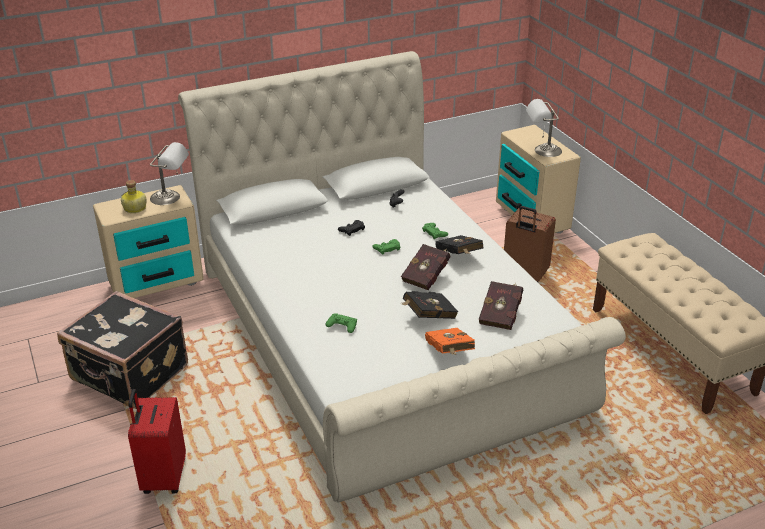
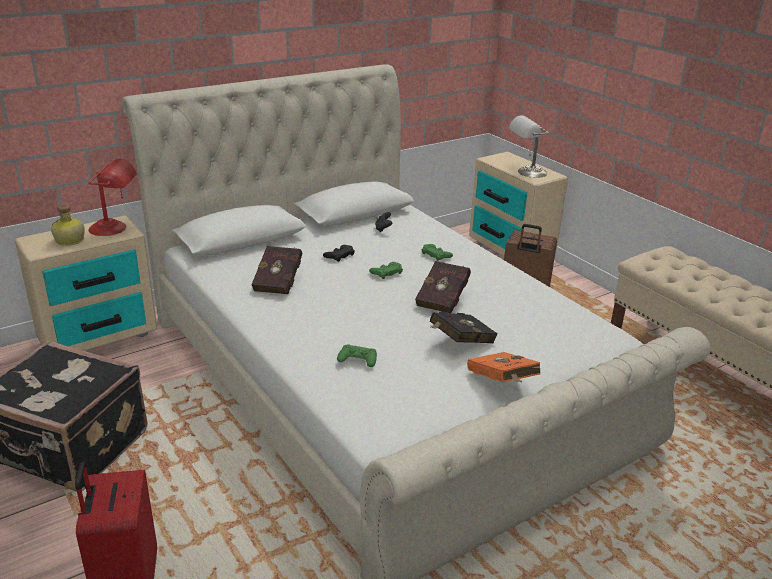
camera: 10 degrees left, 5 degrees down
(171, 197) = (115, 228): white table lamp -> red table lamp
(459, 256) = (473, 276): black book -> none
(501, 315) = (547, 335): red book -> red book (279, 282)

